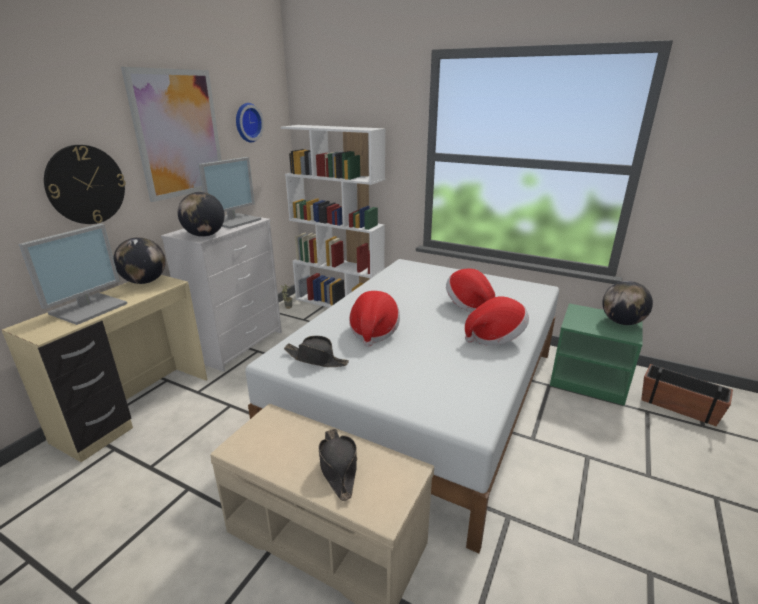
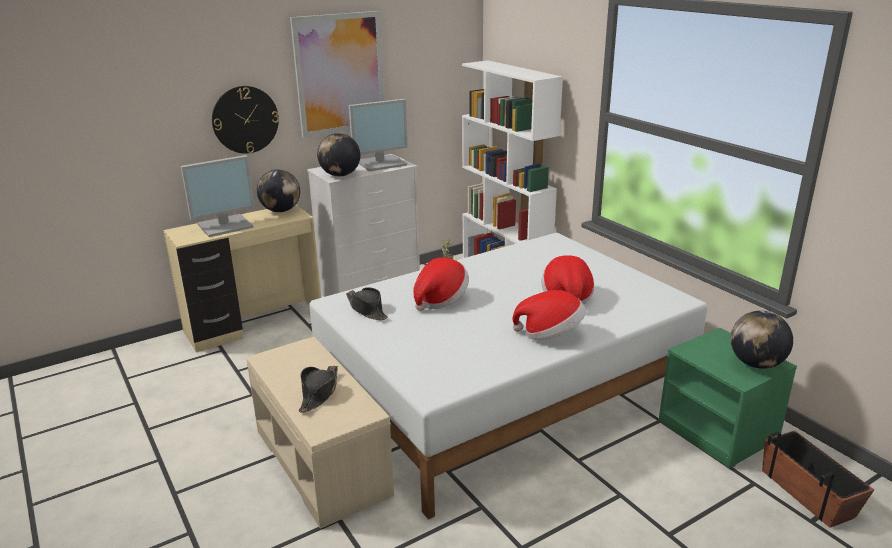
camera: 30 degrees right, 0 degrees up
(247, 122) = (422, 59): wall clock -> none

